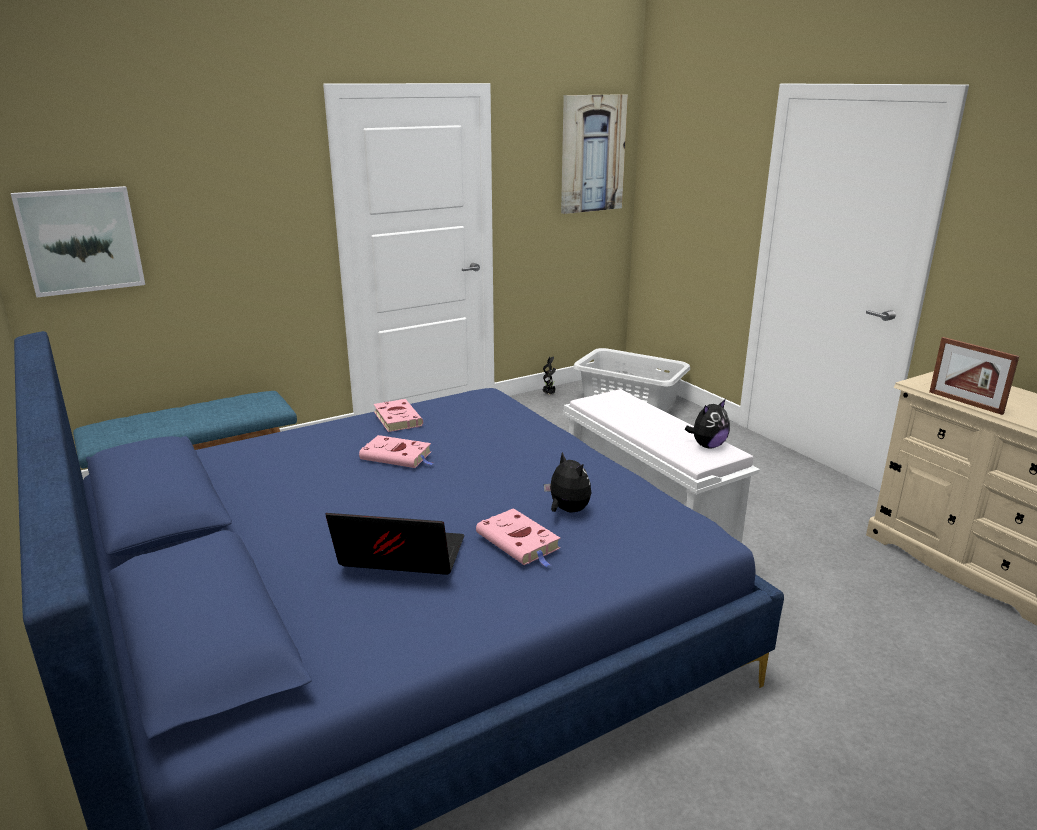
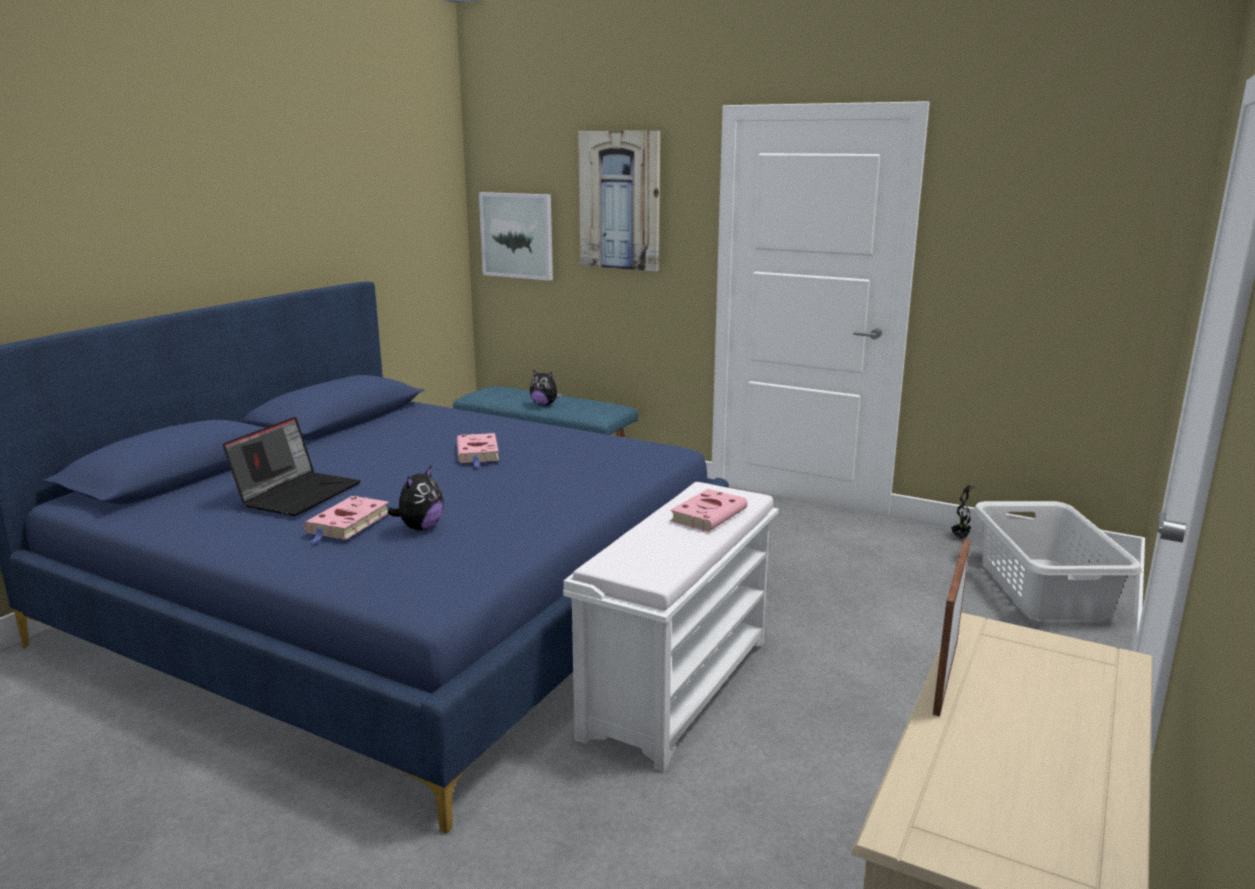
camera: 60 degrees right, 5 degrees down
(397, 418) = (556, 435): pink book -> pink book (709, 514)
(399, 558) = (298, 493): laptop -> laptop turned 45 degrees clockwise
(592, 154) = (1102, 205): picture -> picture (620, 200)
(707, 445) = (658, 564): plush toy -> plush toy (544, 405)

